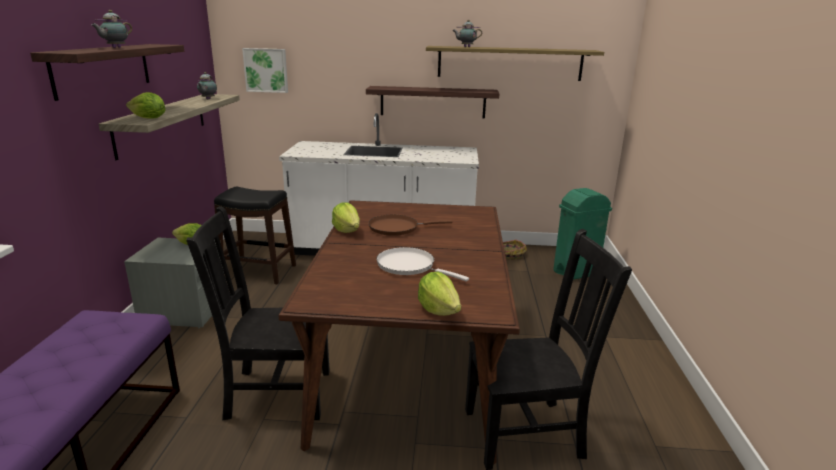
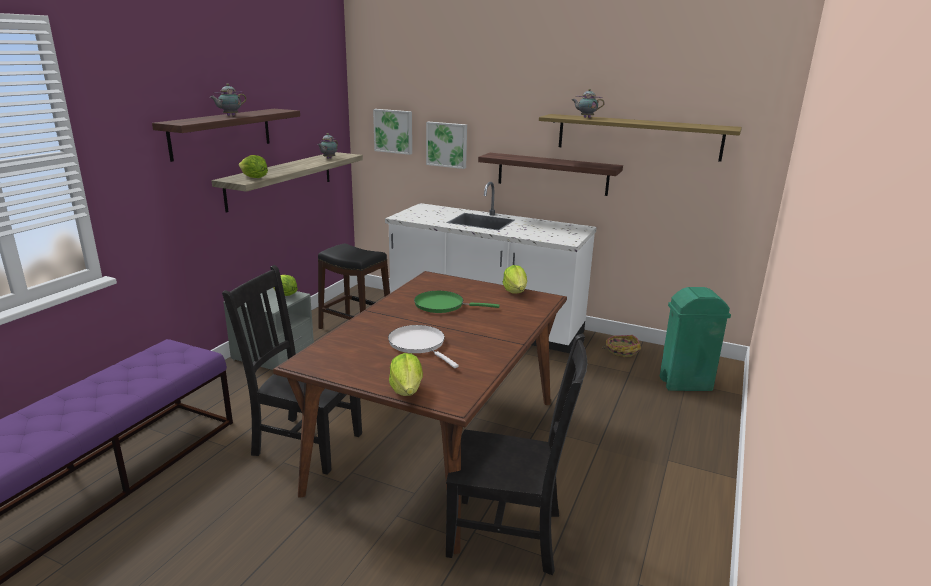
camera: 20 degrees right, 0 degrees up
(325, 80) = (447, 144): none -> picture
(347, 230) = (394, 301): lettuce -> lettuce (515, 291)
(397, 228) = (443, 305): brown frying pan -> green frying pan

